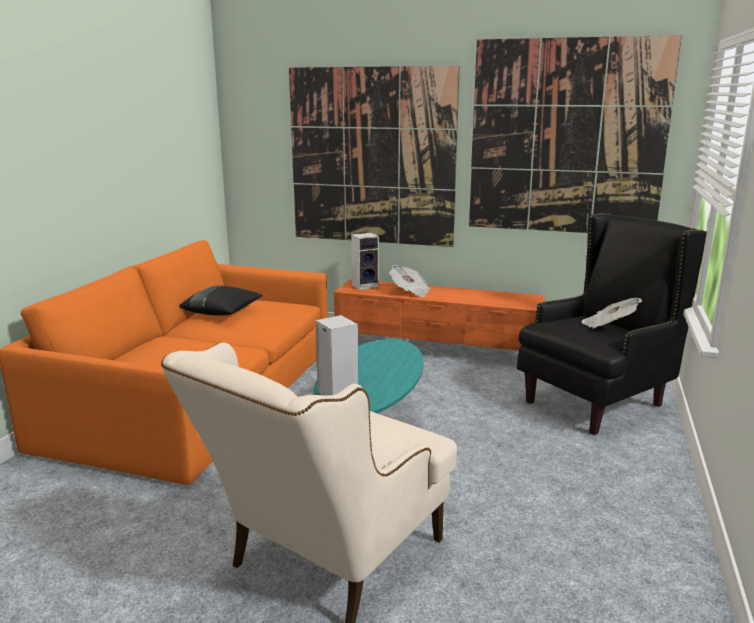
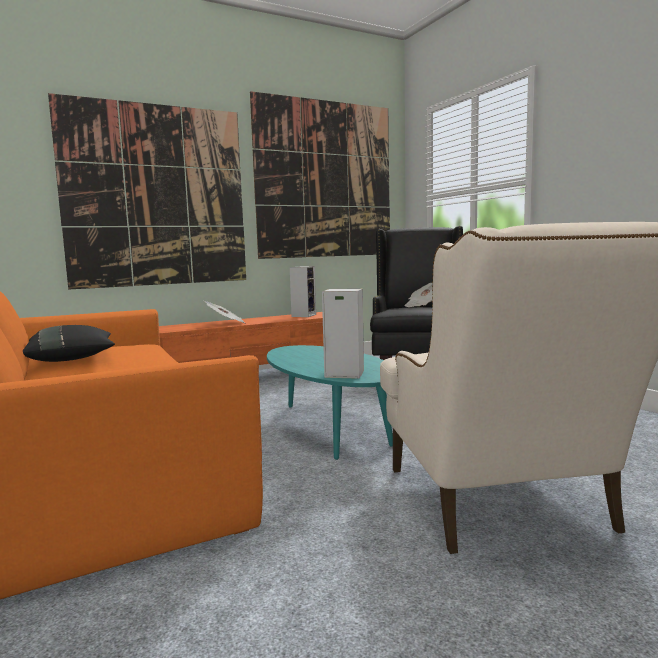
camera: 45 degrees left, 10 degrees down
(366, 285) = (174, 327): speaker -> speaker (303, 315)

